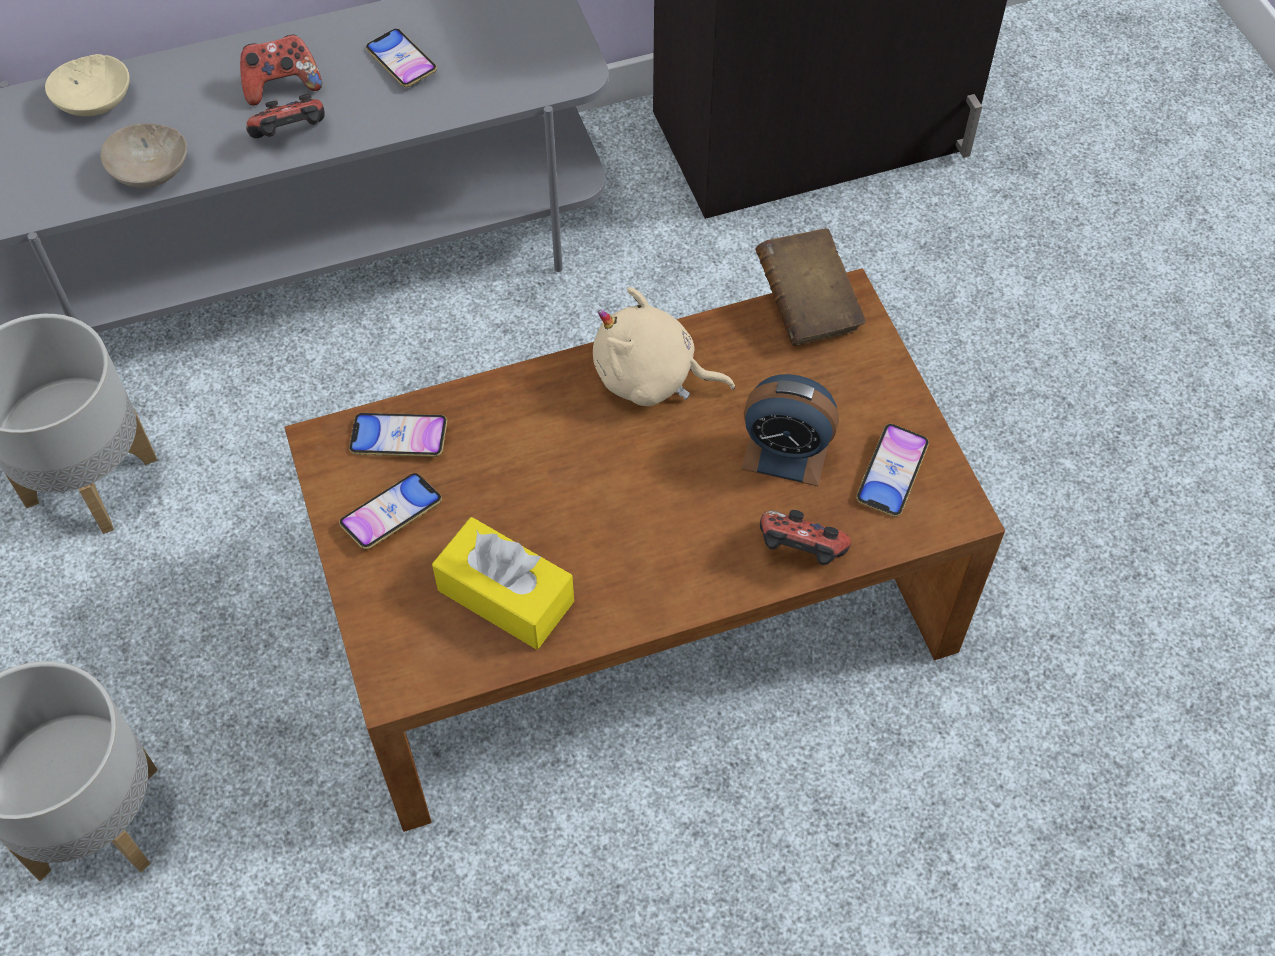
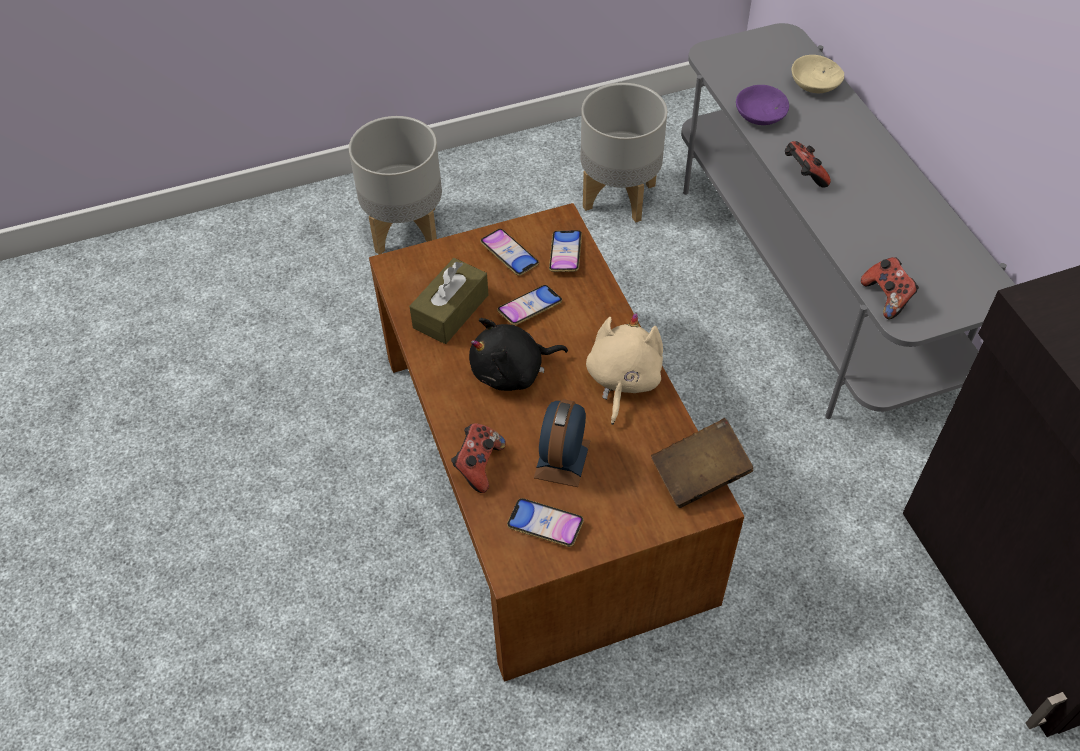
camera: 90 degrees right, 5 degrees down
(148, 172) = (758, 115): beige bowl -> purple bowl
(282, 86) = (849, 166): game controller -> game controller (887, 297)
(402, 62) = (889, 223): phone -> phone (530, 308)
(505, 595) = (451, 311): yellow tissue box -> brown tissue box
(631, 511) = (512, 372): none -> black plush toy

